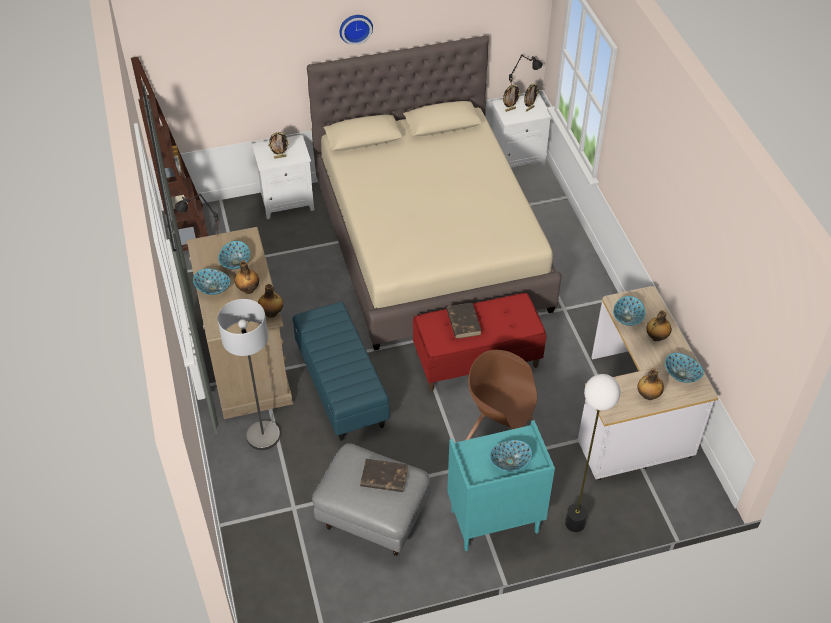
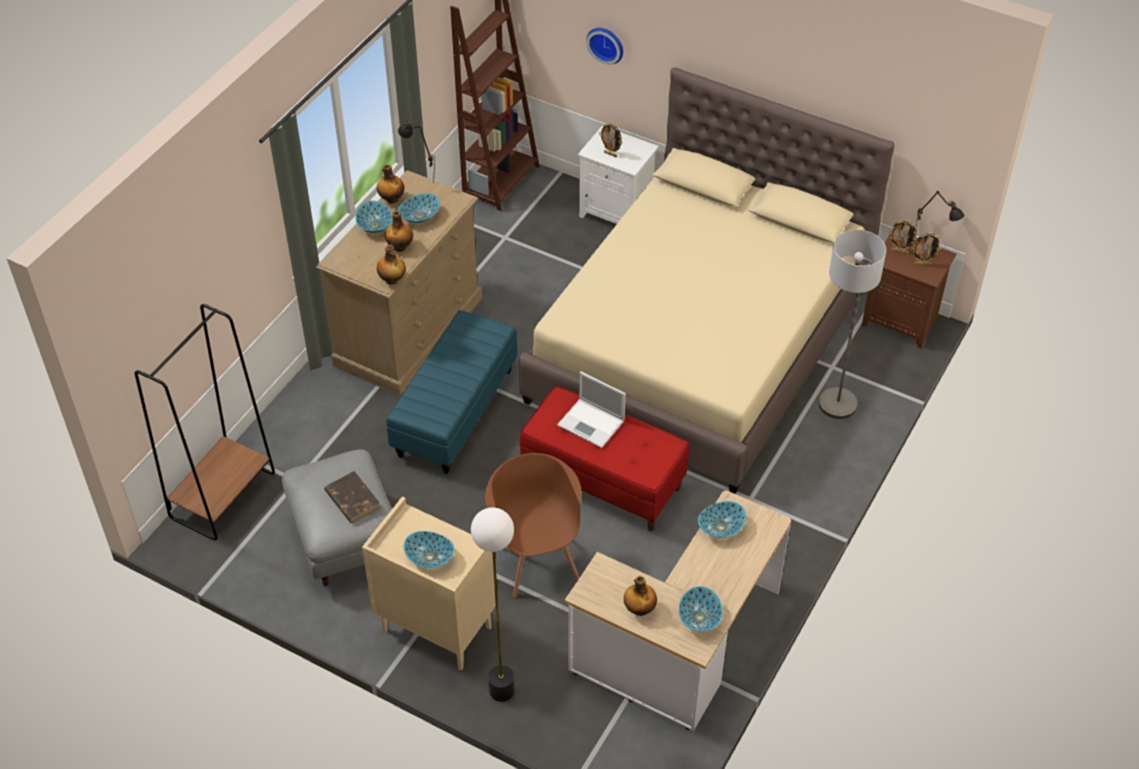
camera: 45 degrees right, 0 degrees up
(256, 558) = (223, 496): none -> clothes rack
(264, 444) = (337, 412): grey floor lamp -> grey floor lamp (832, 412)
(355, 28) = (738, 52): wall clock -> wall clock (606, 43)
(463, 322) = (592, 423): brown book -> laptop
(494, 521) = (436, 628): turquoise cabinet -> beige cabinet
(517, 158) = (902, 321): white nightstand -> brown nightstand
(656, 337) = (723, 566): bottle -> bottle (391, 199)

